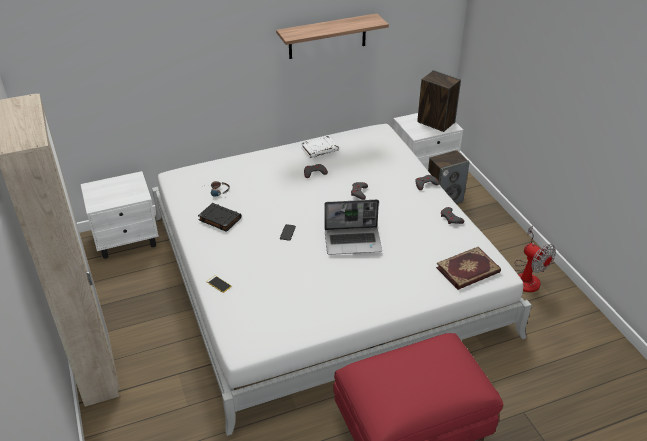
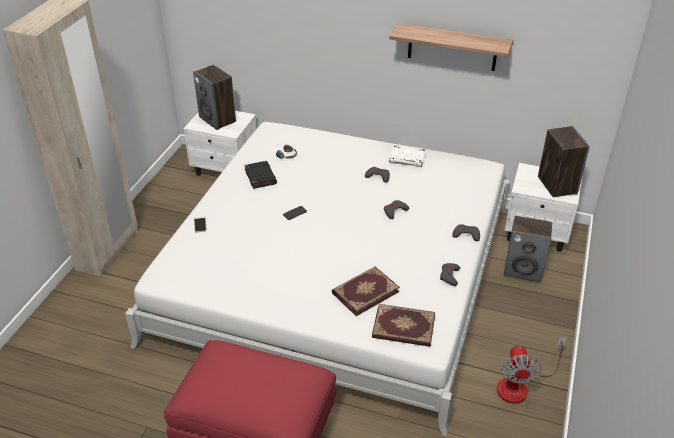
camera: 40 degrees right, 0 degrees up
(111, 190) = (218, 119): none -> speaker
(353, 241) = (336, 248): laptop -> none
(412, 261) = (364, 292): none -> book

